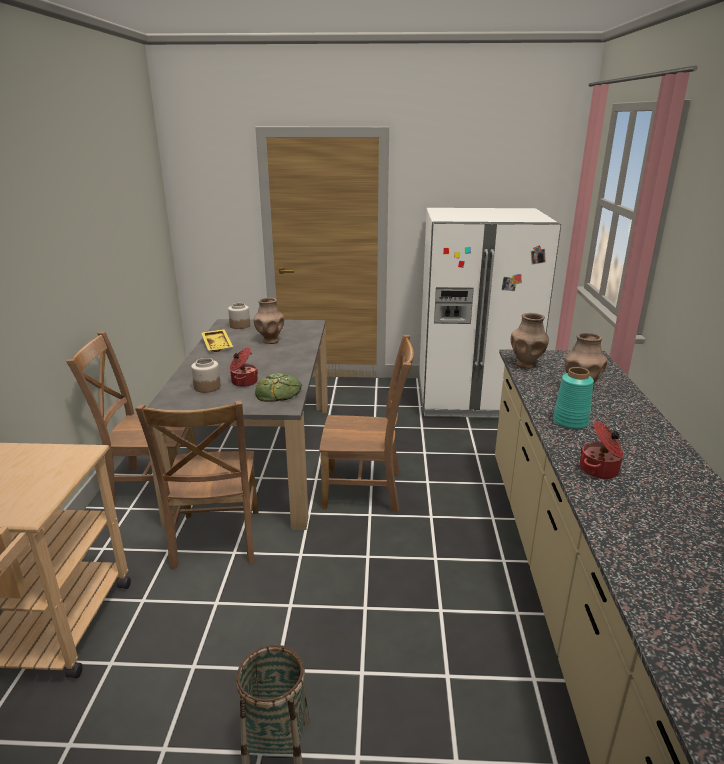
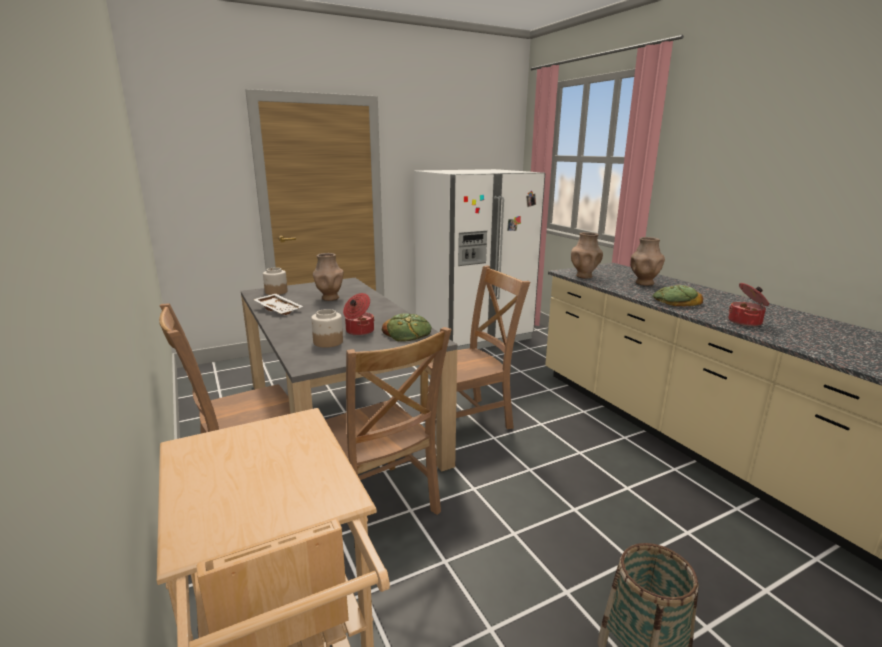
camera: 30 degrees left, 5 degrees down
(218, 345) = (279, 309): yellow tray -> white tray
(570, 422) = (676, 301): turquoise vase -> bread

